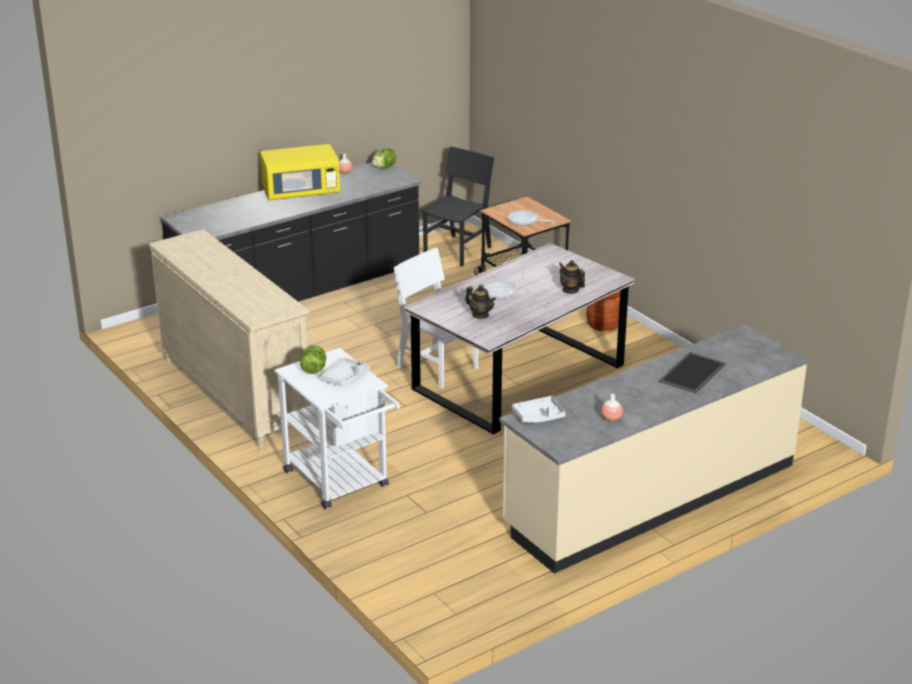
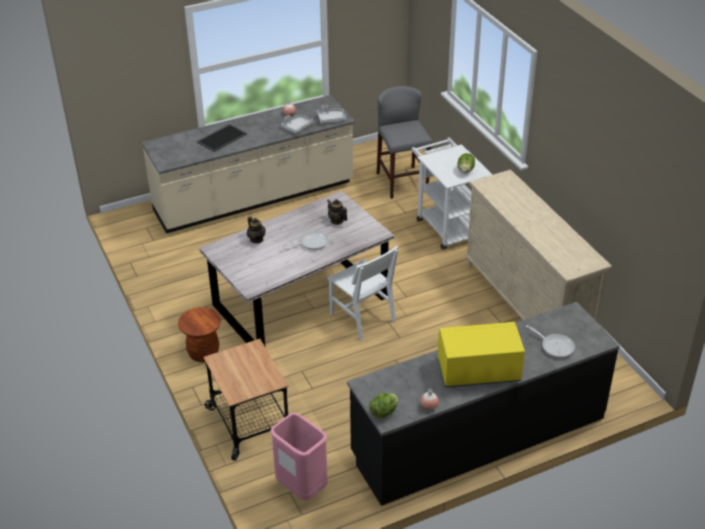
camera: 170 degrees left, 10 degrees up
(346, 378) = (444, 162): grey tray -> grey tray (297, 127)
(421, 544) = (402, 182): none -> grey stool
(457, 251) = (301, 488): black chair -> pink trash can
(525, 221) = (249, 360): frying pan -> frying pan (555, 346)

